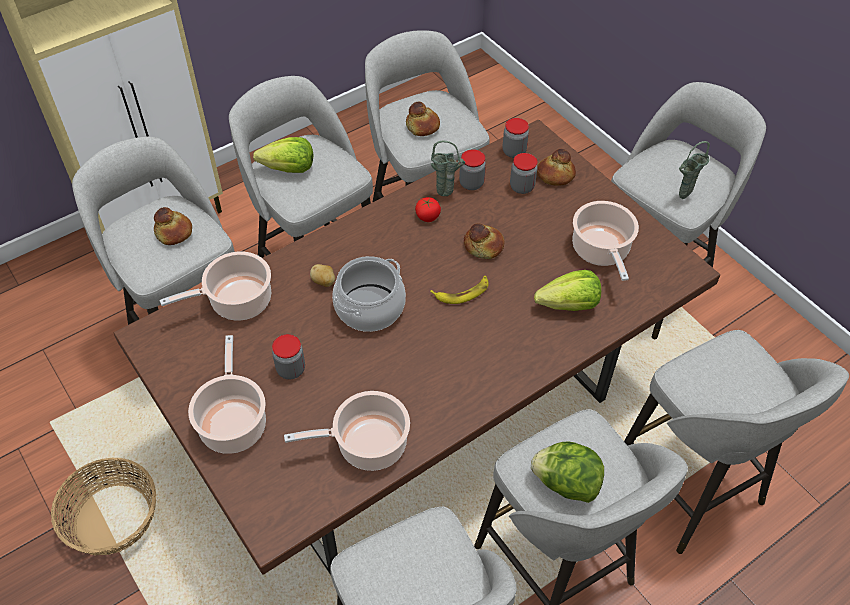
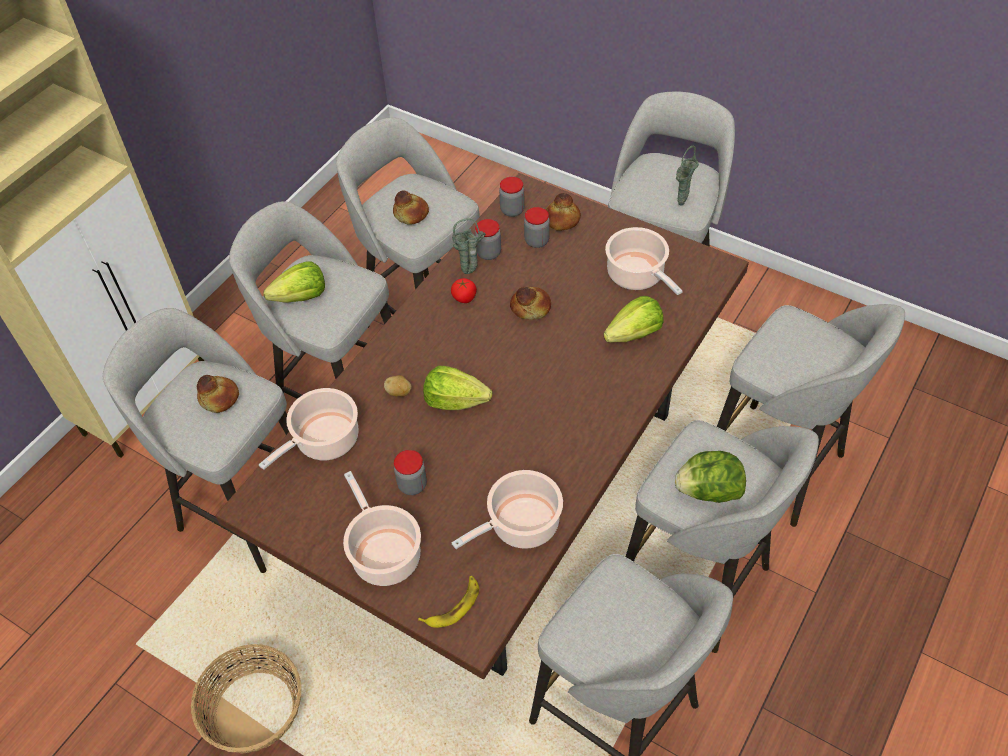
camera: 20 degrees left, 0 degrees up
(369, 307) = (455, 401): cooking pot -> lettuce
(462, 292) = (533, 356): banana -> banana (453, 605)

